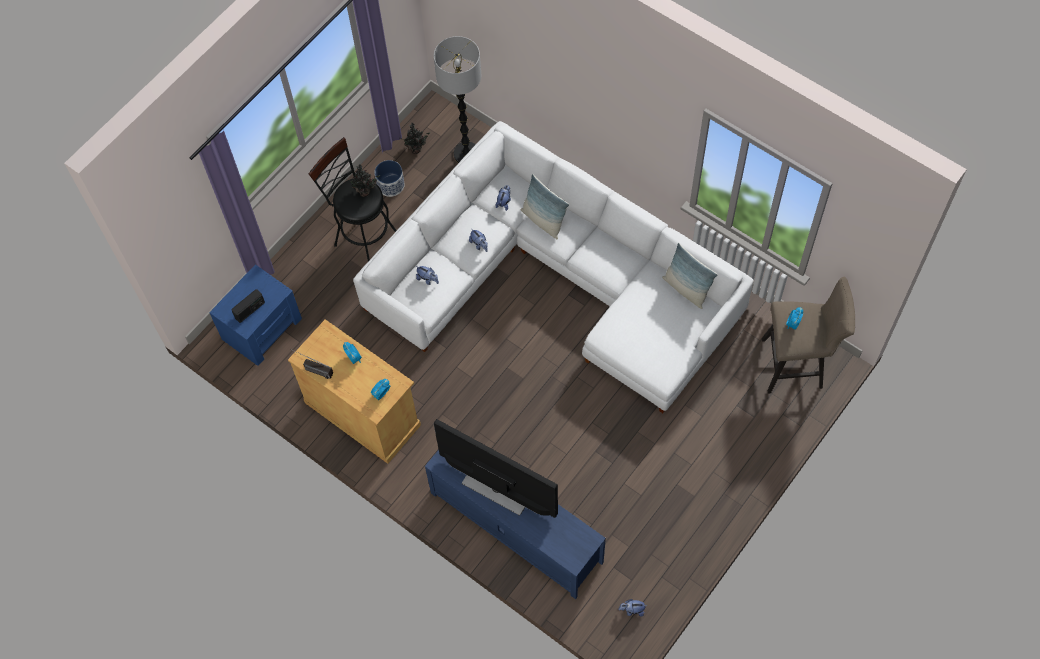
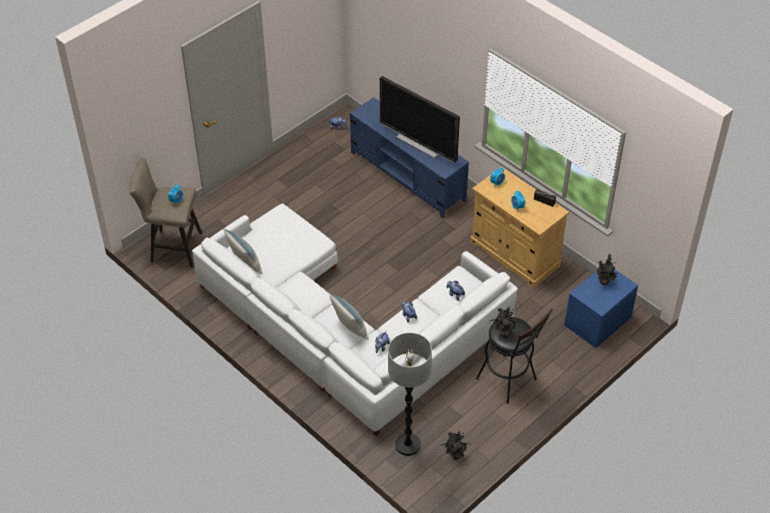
camera: 175 degrees left, 15 degrees down
(250, 310) = (604, 282): radio -> potted plant
(391, 185) = (482, 425): planter -> none

